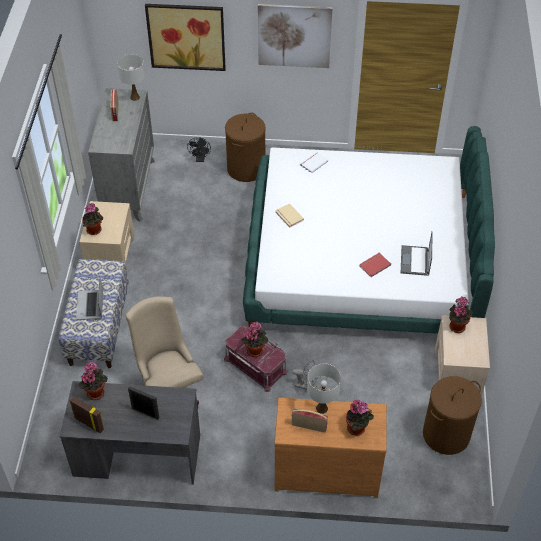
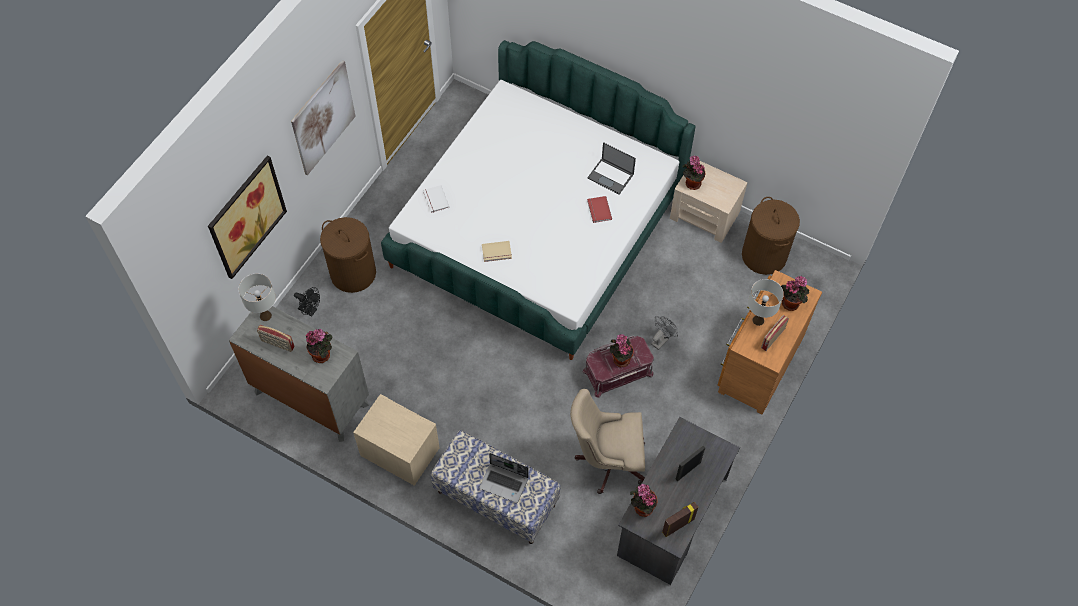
camera: 65 degrees left, 10 degrees up
(95, 231) = (402, 442): potted plant -> potted plant (323, 355)

